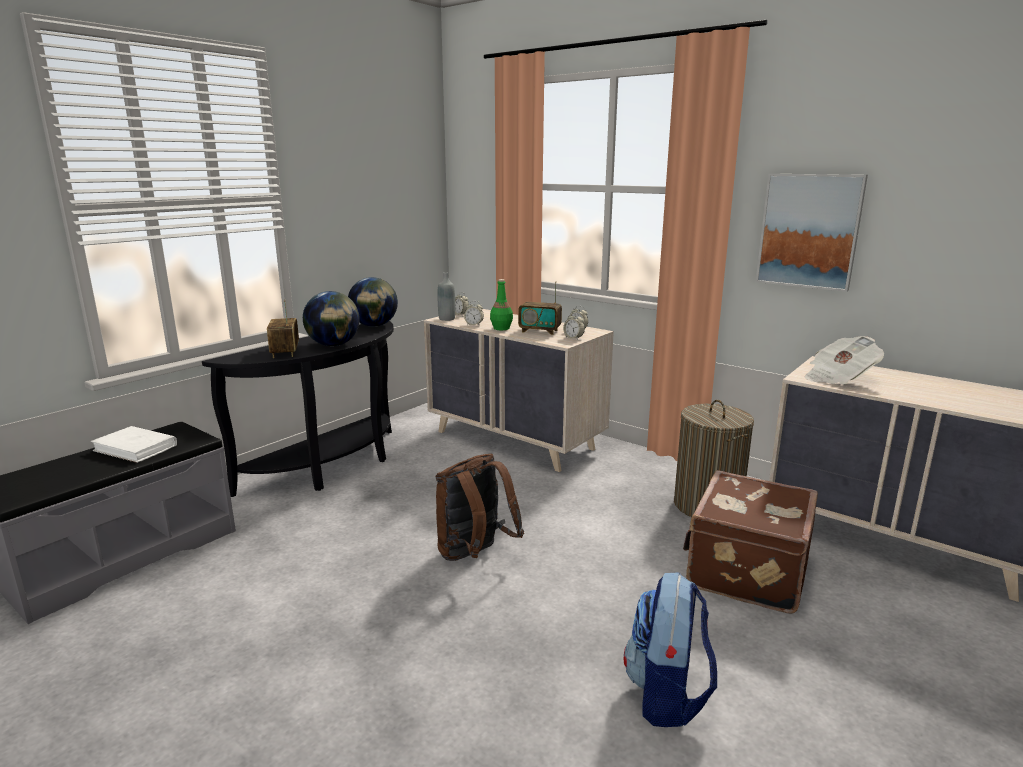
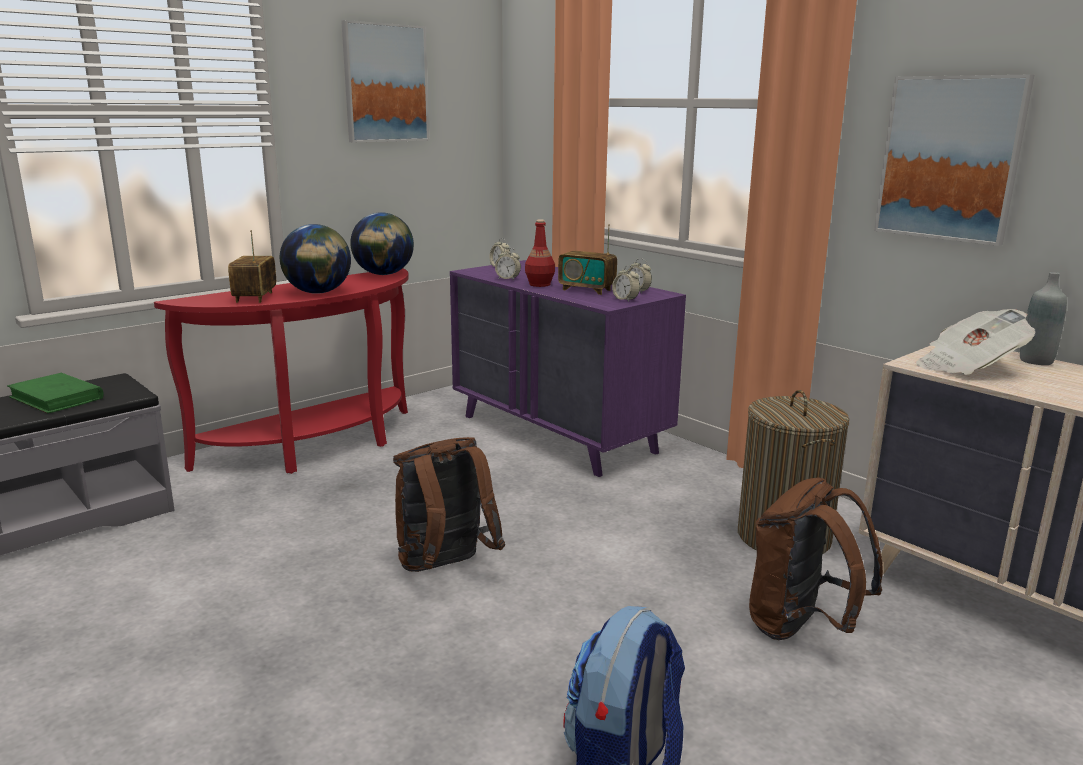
camera: 10 degrees right, 0 degrees up
(135, 448) = (57, 398): white book -> green book
(332, 467) = (319, 448): black console table -> red console table
(363, 174) = (385, 83): none -> picture
(447, 319) = (479, 271): grey bottle -> grey bottle (1036, 361)
(501, 328) = (539, 284): green bottle -> red bottle
(515, 440) = (558, 434): beige dresser -> purple dresser
(744, 571) = (801, 627): brown suitcase -> brown backpack

